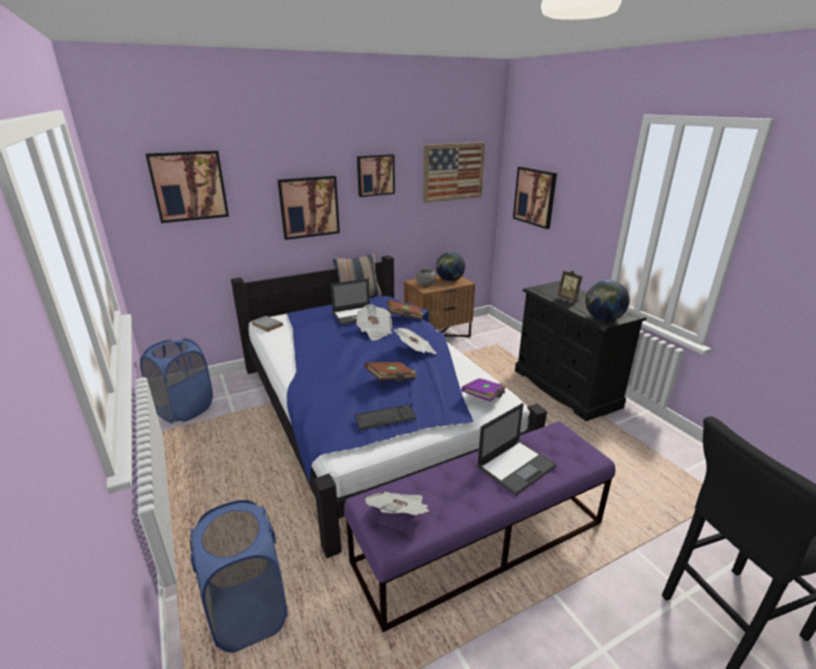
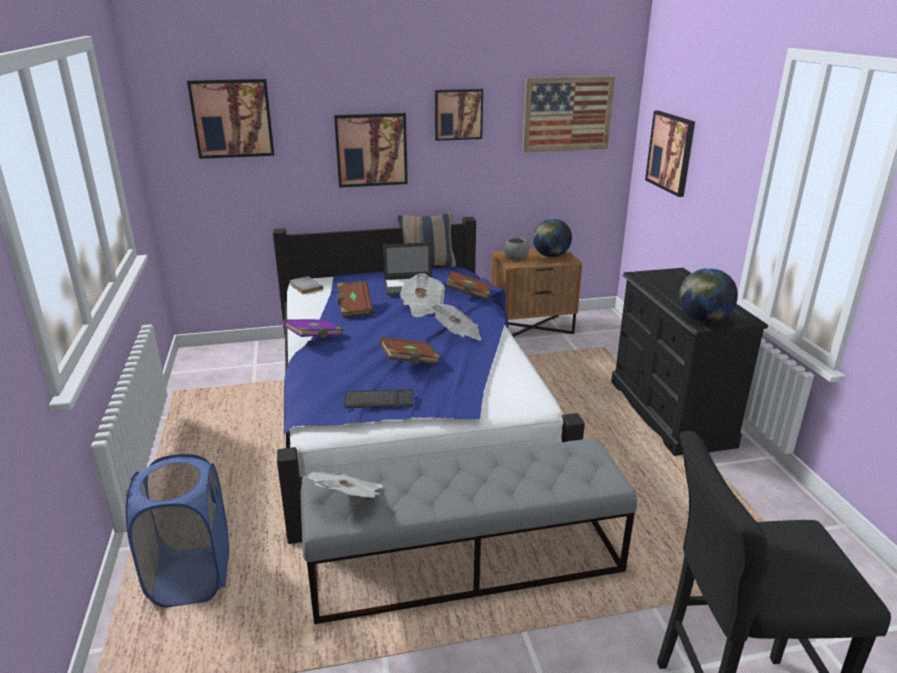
camera: 15 degrees right, 0 degrees up
(184, 409) = (204, 372): blue laundry basket -> none
(319, 339) = (354, 308): none -> brown book
(481, 541) = (466, 562): purple bench -> grey bench
(484, 397) = (511, 396): purple book -> purple book (314, 338)
(516, 466) = (509, 475): laptop -> none
(569, 299) = (675, 291): picture frame -> none

